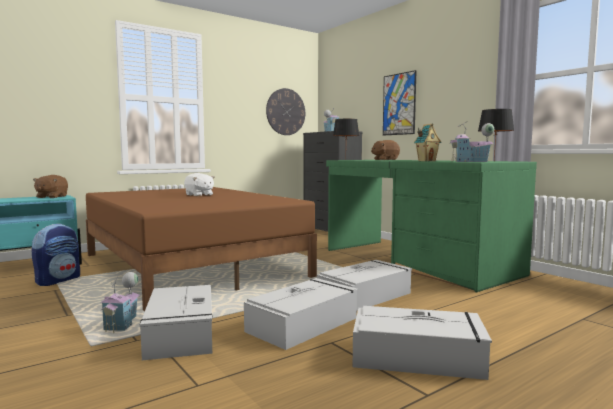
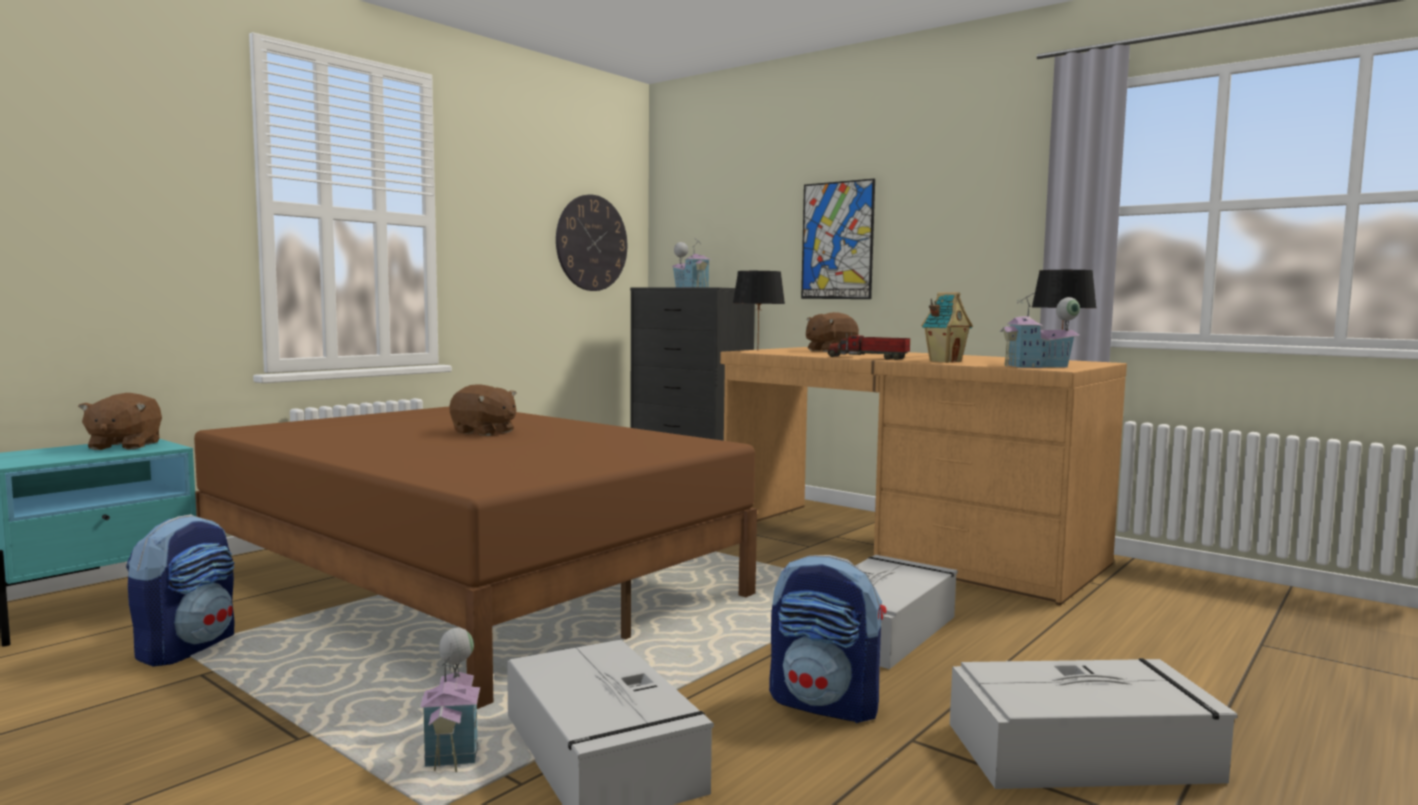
camera: 15 degrees left, 0 degrees up
(199, 195) = (484, 432): white plush toy -> brown plush toy
(304, 324) = (826, 704): grey storage box -> backpack
(392, 160) = (870, 358): none -> toy truck
(415, 262) = (904, 547): green desk -> brown desk

